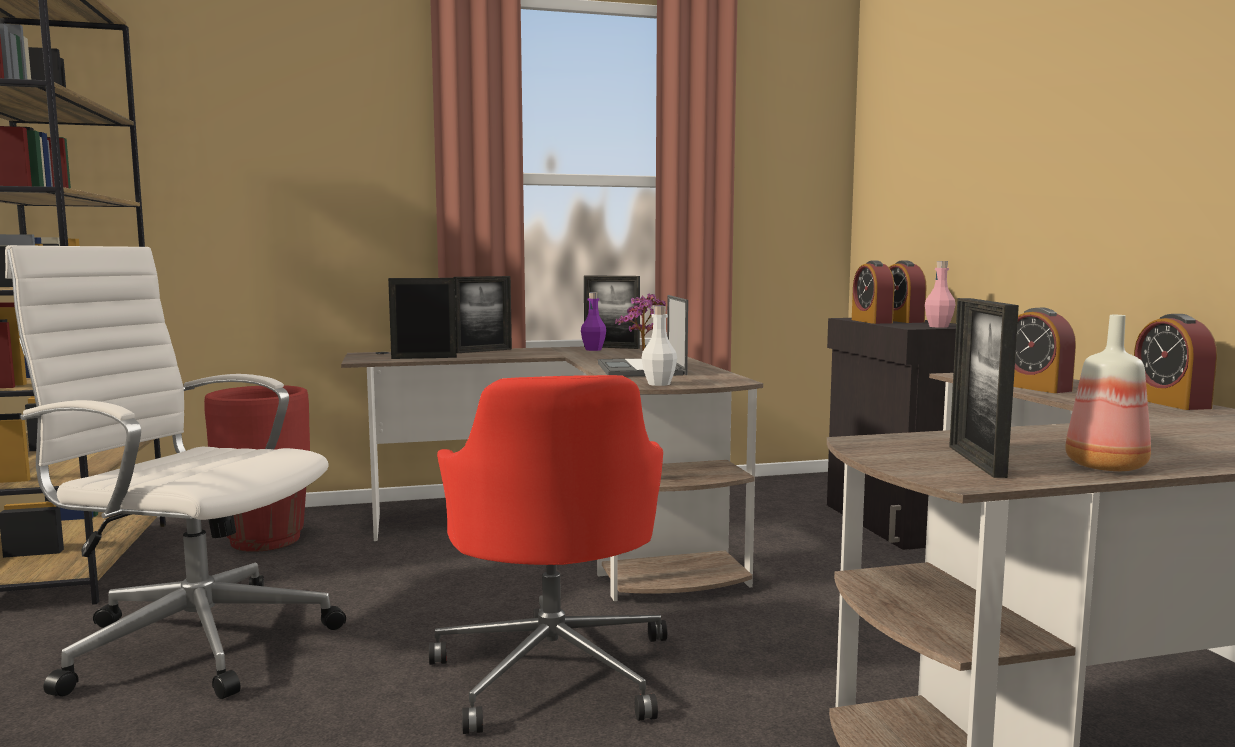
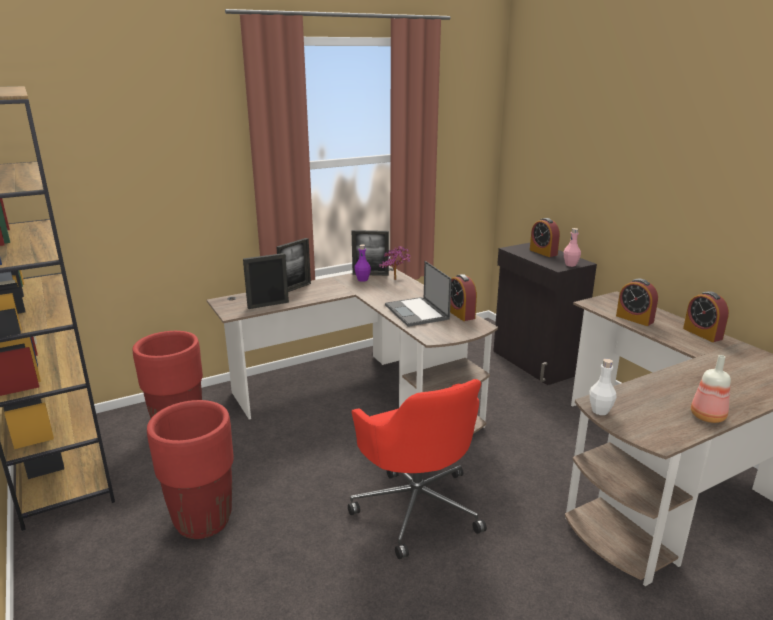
camera: 15 degrees left, 15 degrees up
(194, 640) = (203, 521): white office chair -> red planter
(659, 384) = (444, 335): white bottle -> white bottle (600, 411)
(871, 321) = (528, 255): alarm clock -> alarm clock (460, 314)
(976, 461) = (654, 419): picture frame -> none

